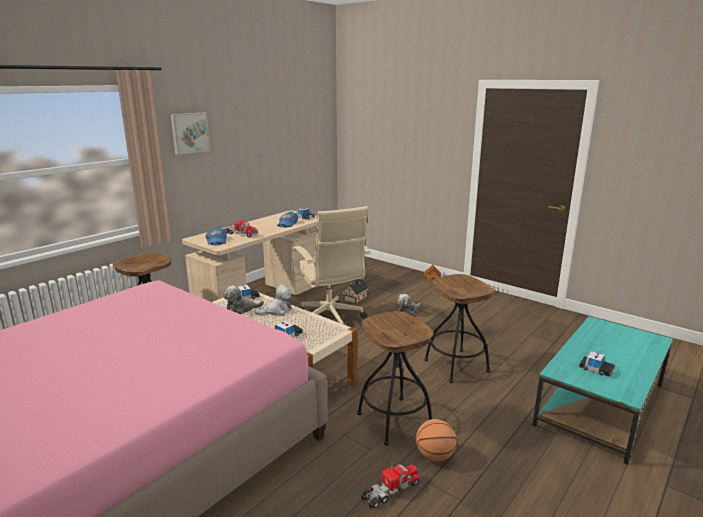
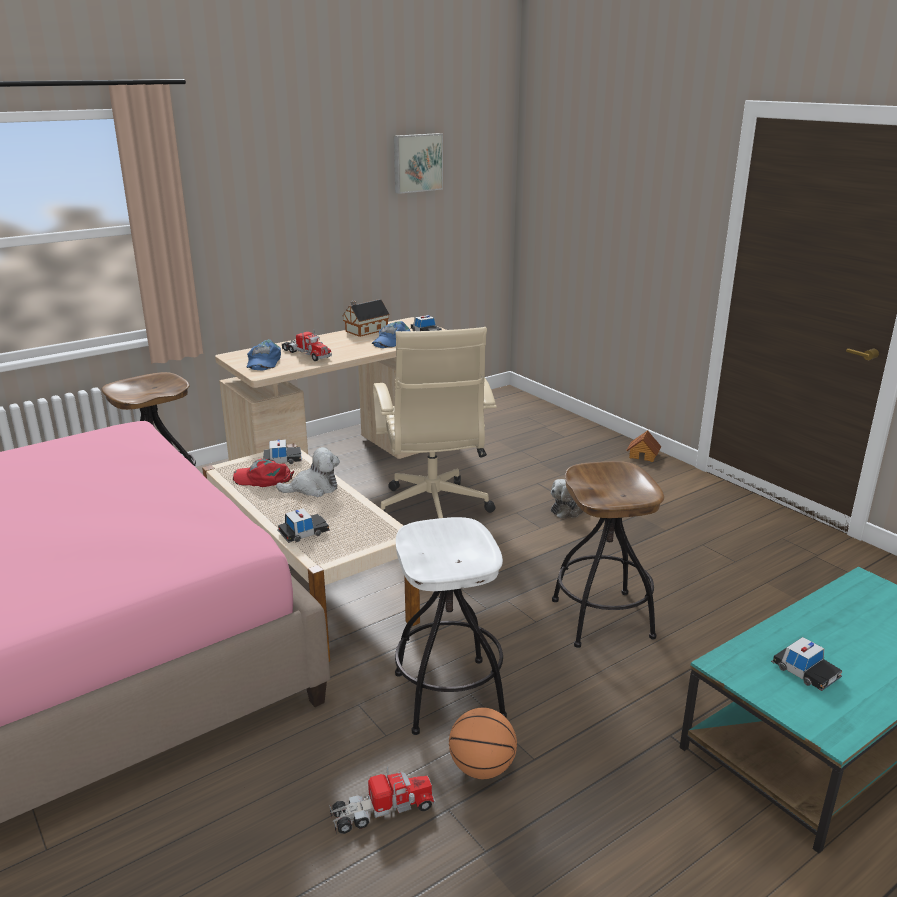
camera: 15 degrees right, 5 degrees up
(189, 133) = (238, 185): picture -> picture (417, 162)
(241, 309) = (263, 479): plush toy -> red cap
(354, 298) = (492, 476): toy house -> toy house (365, 330)
(394, 420) = (449, 695): brown stool -> white stool

